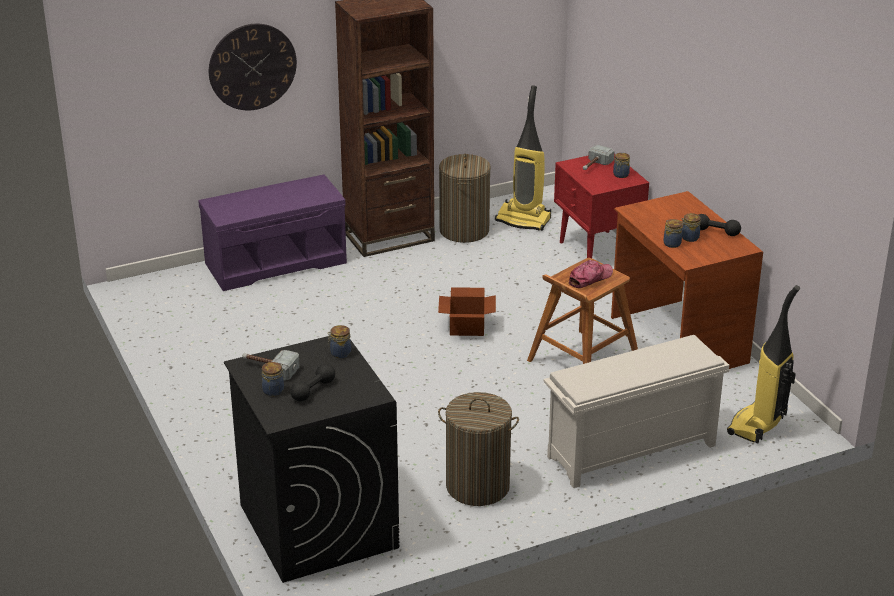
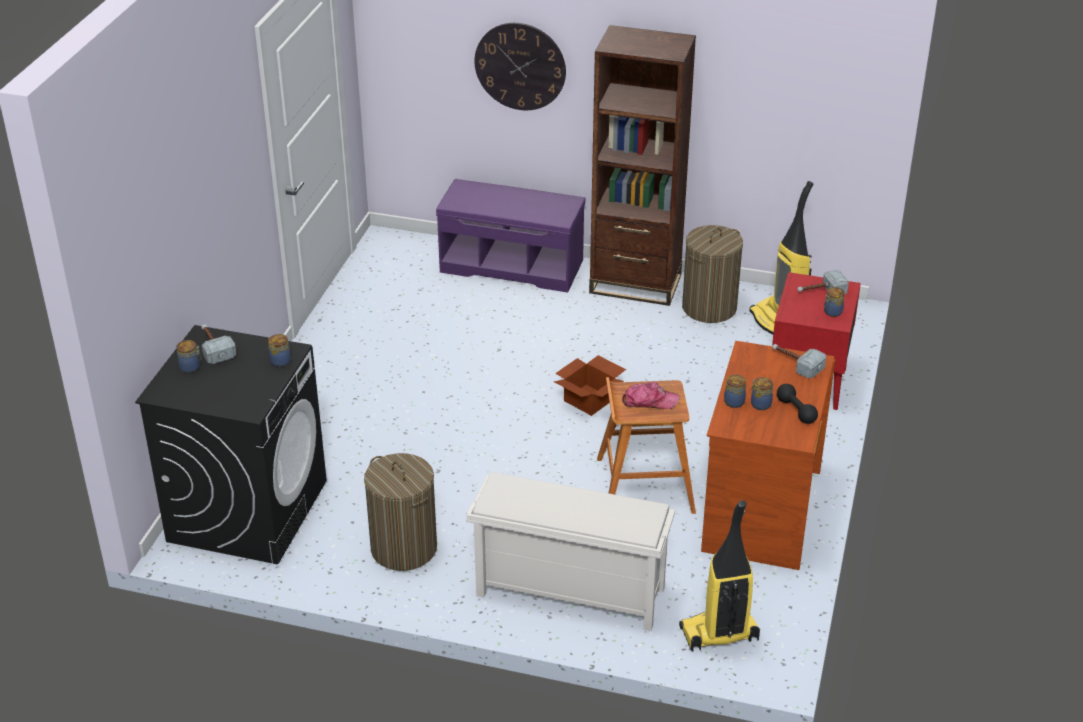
camera: 40 degrees right, 5 degrees up
(313, 390) = (216, 382): black dumbbell -> none
(672, 205) = (795, 363): none -> hammer

